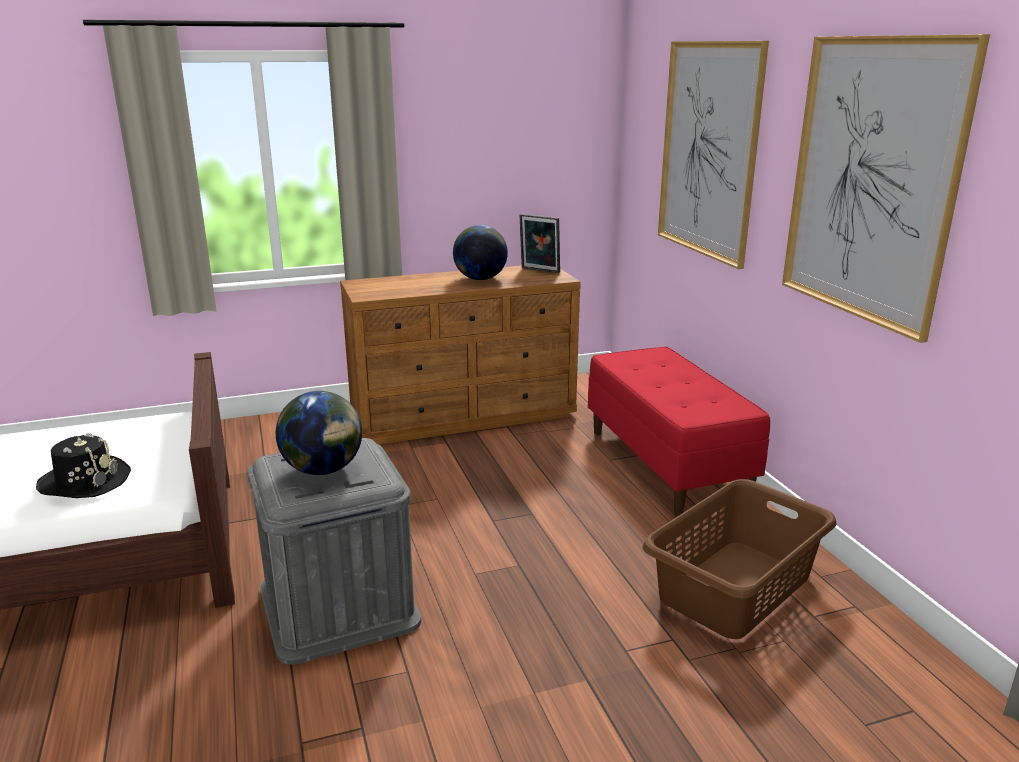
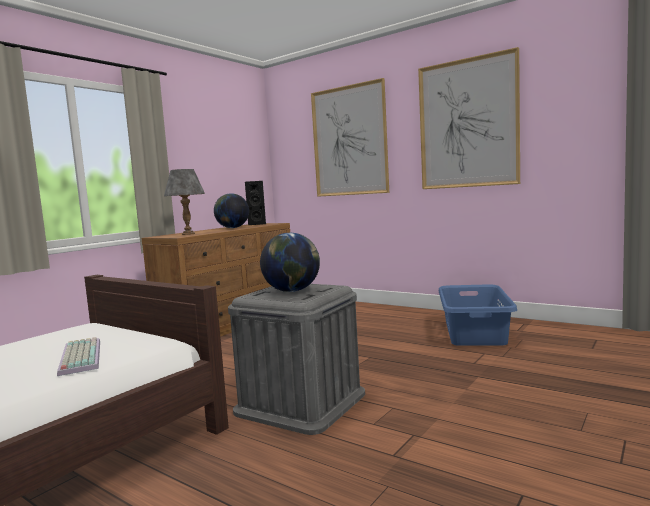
camera: 35 degrees left, 15 degrees down
(84, 481) = (78, 357): black hat -> keyboard
(393, 287) = (188, 234): none -> grey table lamp
(539, 270) = (257, 224): picture frame -> black speaker
(667, 464) = (371, 311): red bench -> none
(736, 588) = (475, 333): brown laundry basket -> blue laundry basket

